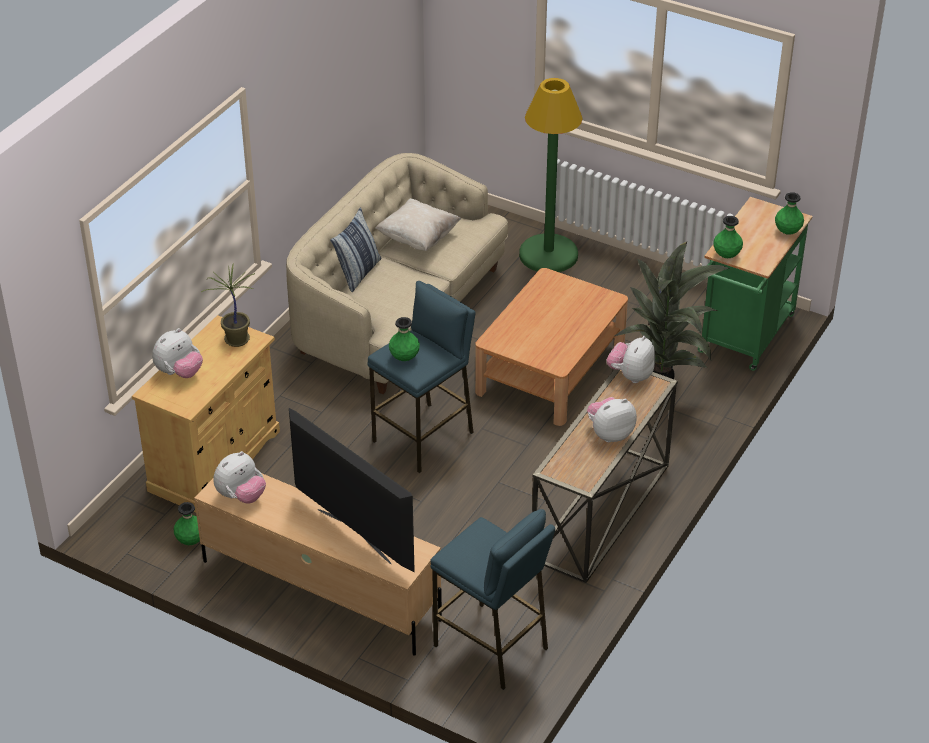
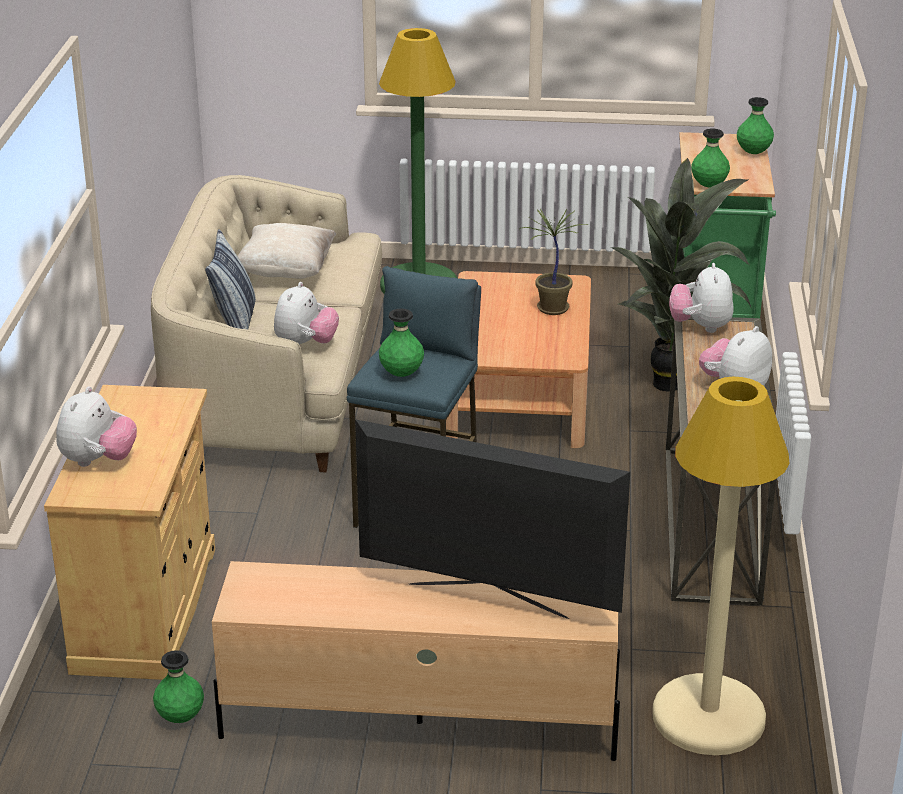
camera: 25 degrees left, 10 degrees down
(235, 340) = (153, 405): potted plant -> potted plant (551, 309)
(241, 496) = (282, 599): plush toy -> plush toy (305, 344)
(491, 647) = (708, 717): blue stool -> beige floor lamp

